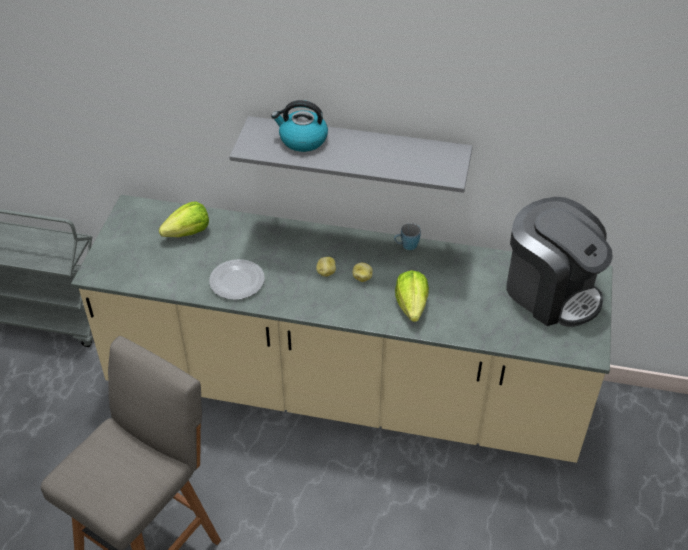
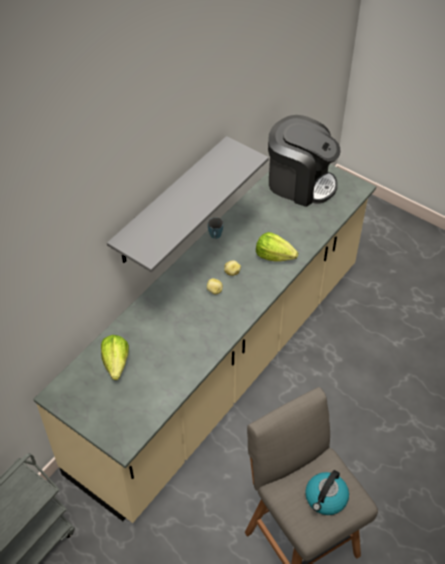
camera: 65 degrees left, 5 degrees up
(237, 282) = (192, 348): plate -> none
(302, 140) = (160, 220): kettle -> kettle (325, 498)
(551, 291) = (300, 183): coffee machine -> coffee machine turned 45 degrees clockwise

